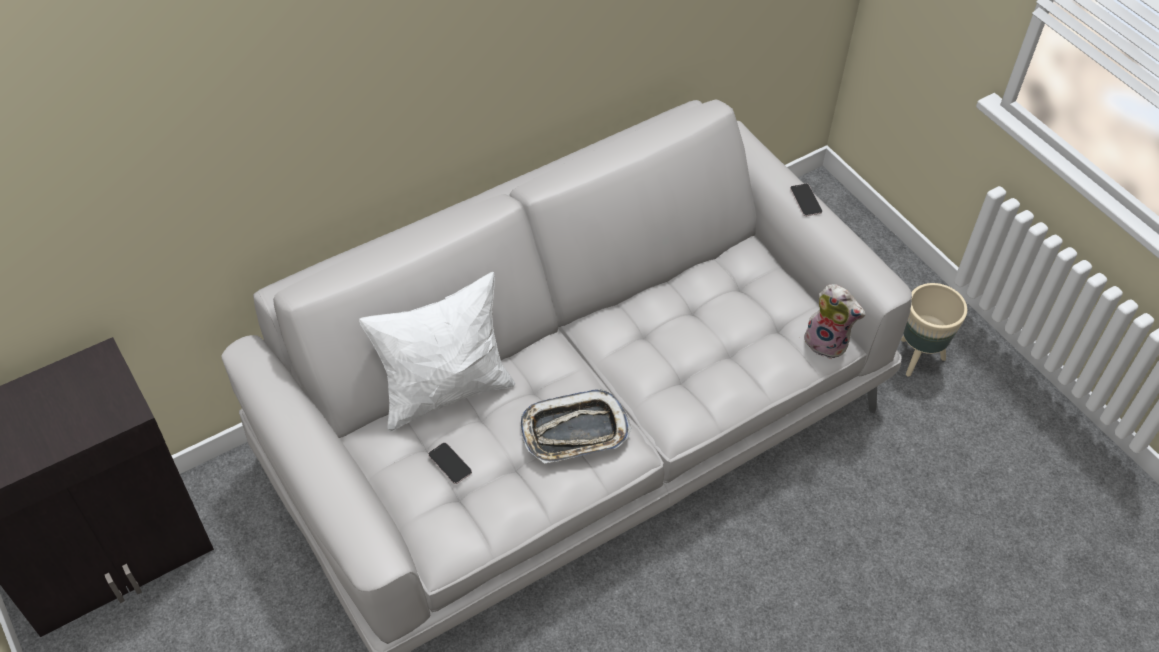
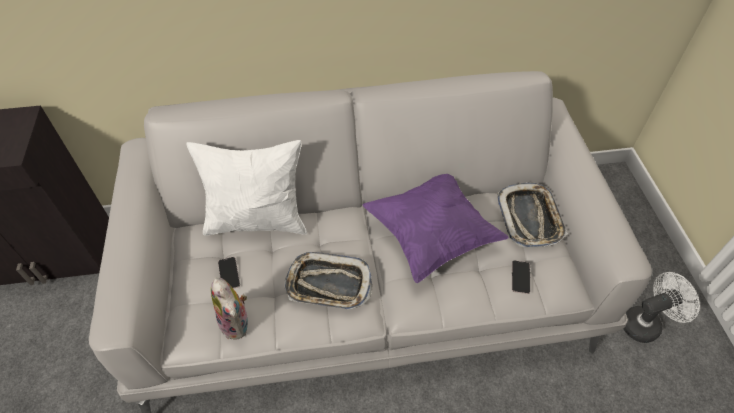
camera: 25 degrees right, 0 degrees up
(659, 335) = (431, 235): none -> purple pillow
(759, 277) = (529, 218): none -> tray
(805, 200) = (588, 170): phone -> phone (520, 277)
(828, 342) = (564, 288): plush toy -> plush toy (237, 323)
(917, 358) = (645, 323): beige planter -> white fan

